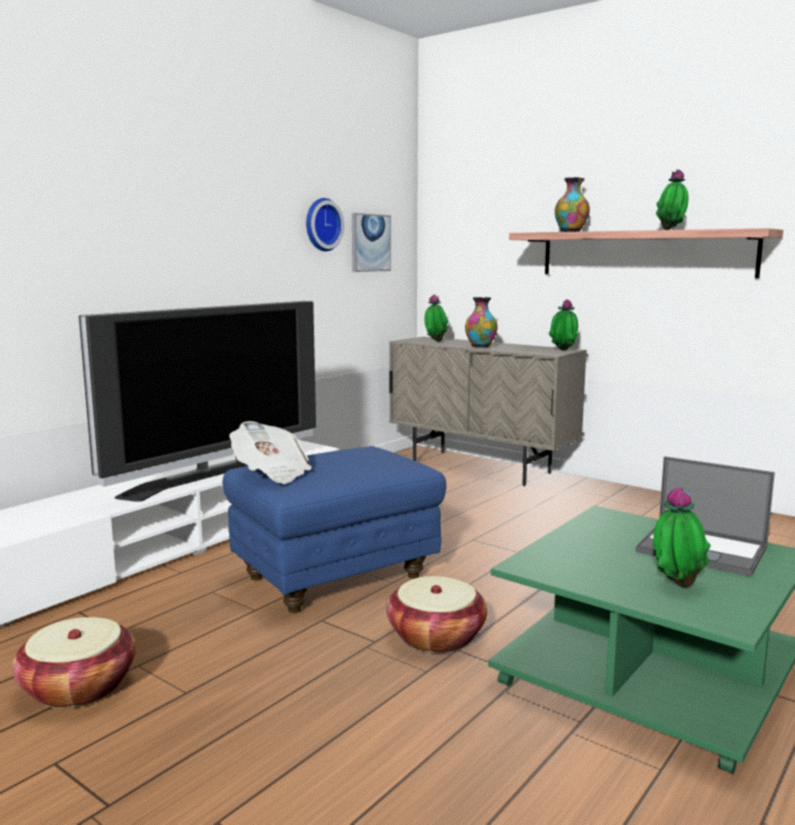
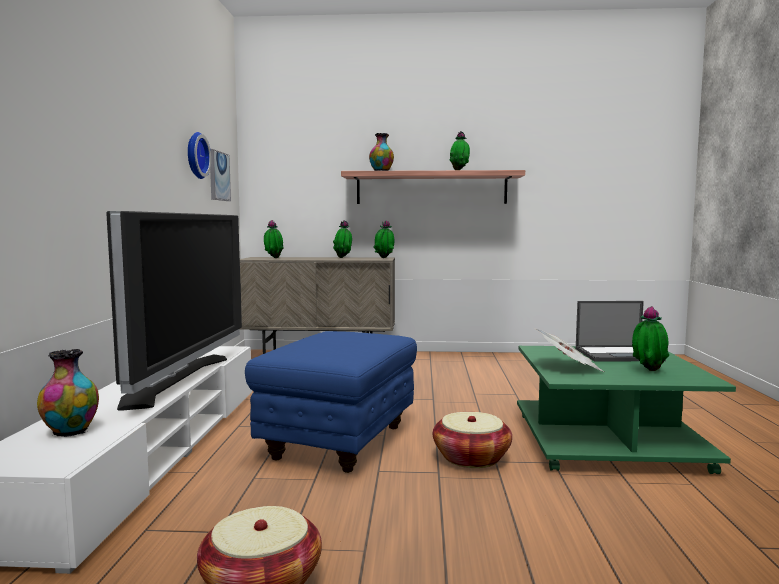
camera: 35 degrees left, 5 degrees down
(271, 473) = (307, 353): newspaper -> newspaper (569, 368)
(480, 346) = (320, 259): vase -> vase (71, 432)
(515, 346) = (343, 258): none -> potted plant

